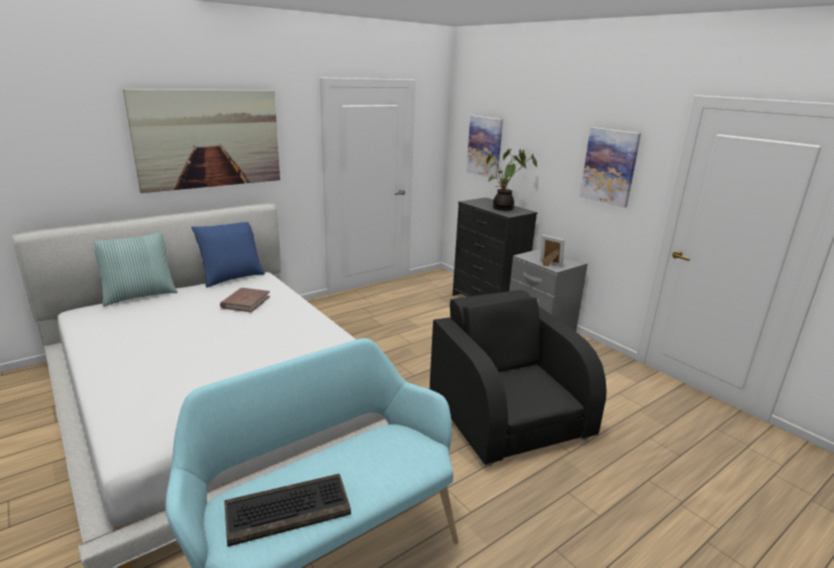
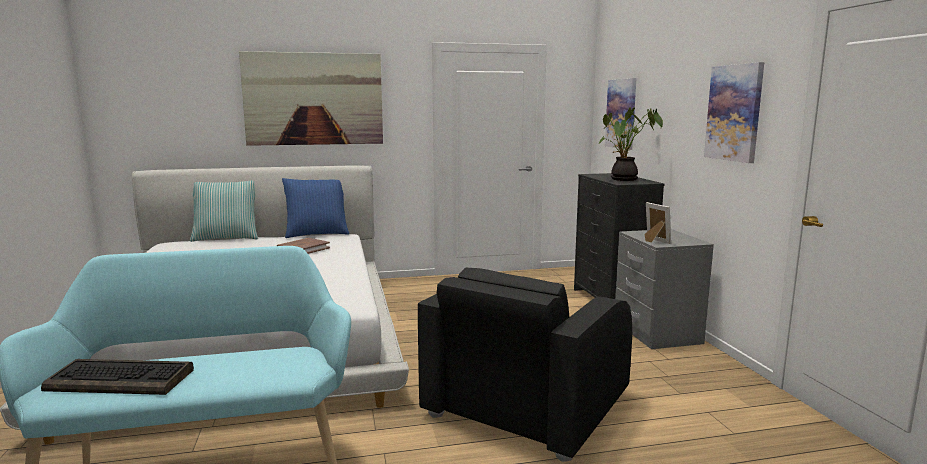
camera: 25 degrees right, 10 degrees down
(507, 416) = (526, 405): black armchair -> black armchair turned 150 degrees counterclockwise

